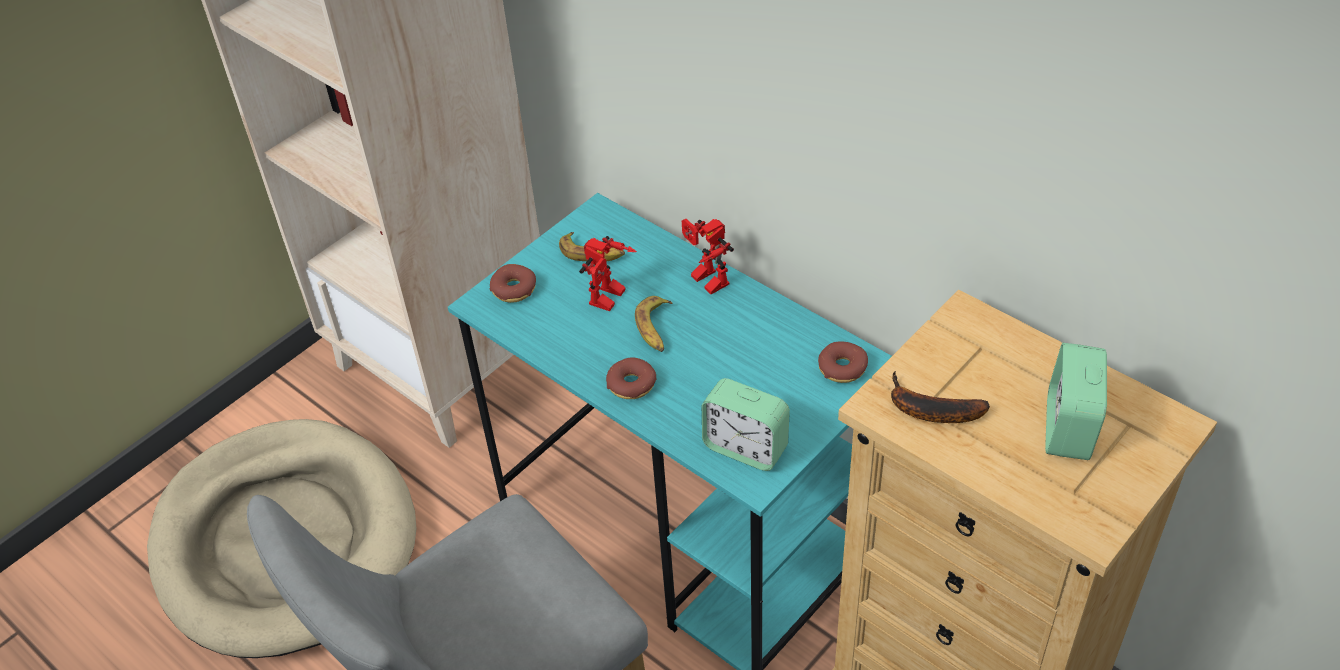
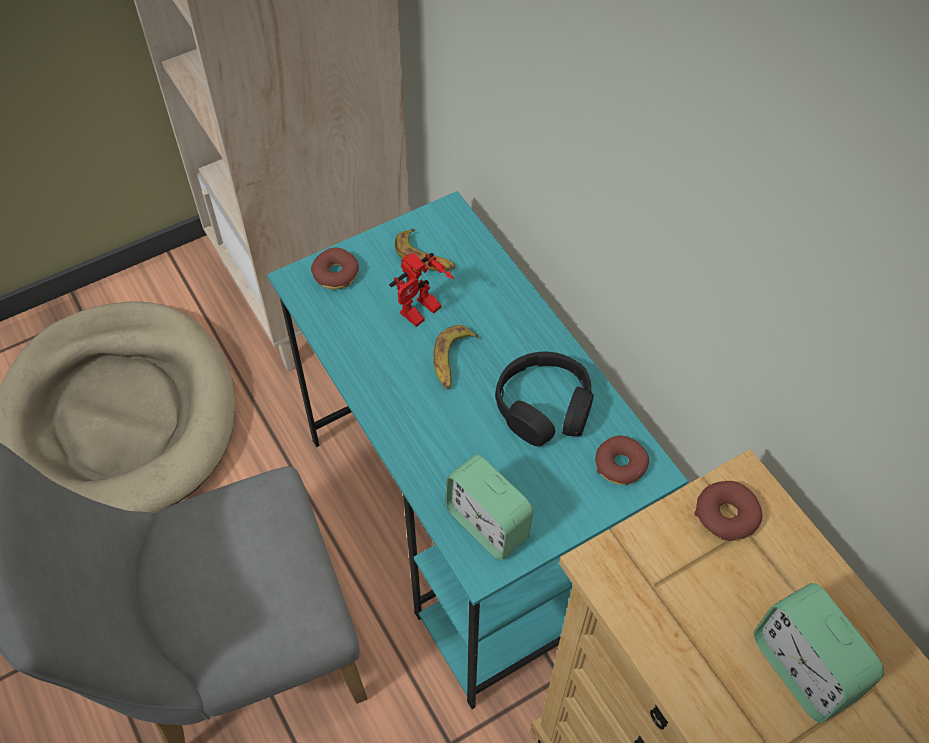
camera: 15 degrees right, 10 degrees up
(631, 384) = (404, 416): donut -> donut (725, 516)
(704, 280) = (521, 321): toy robot -> none
(755, 342) = (544, 407): none -> black headphones
(928, 410) = (656, 591): banana -> none
(1068, 428) = (802, 668): alarm clock -> alarm clock turned 60 degrees counterclockwise

